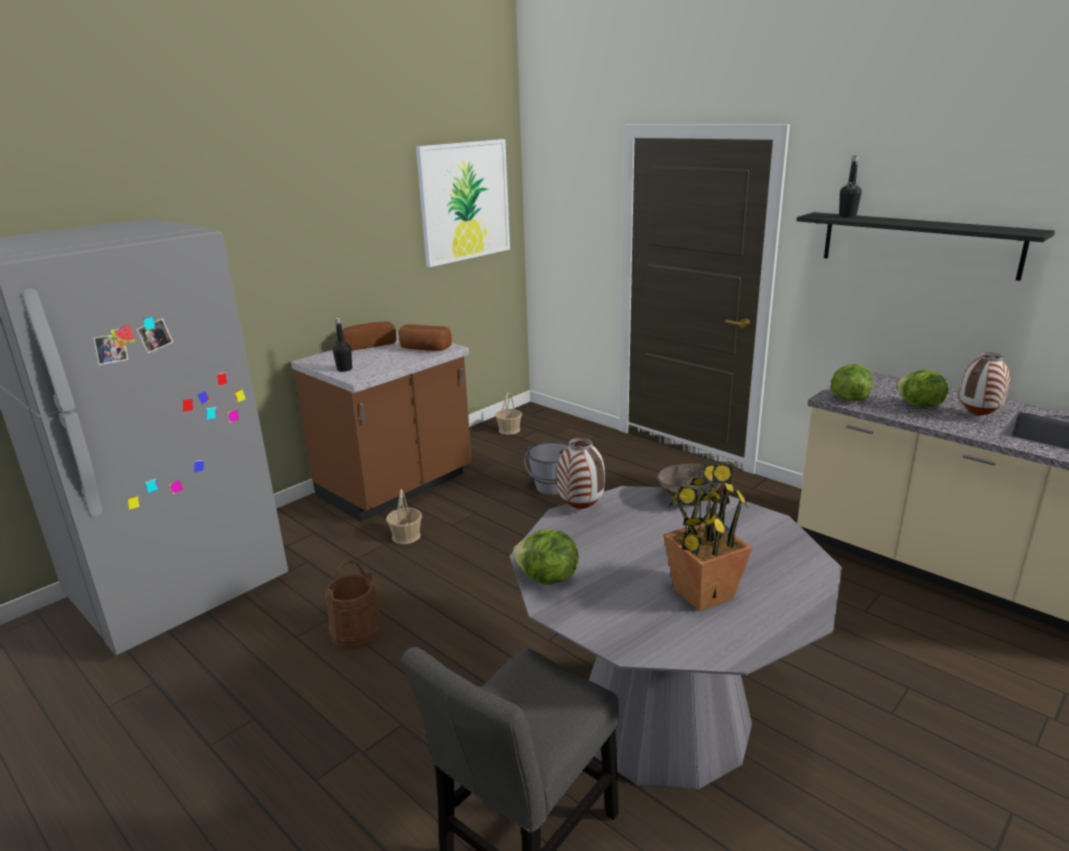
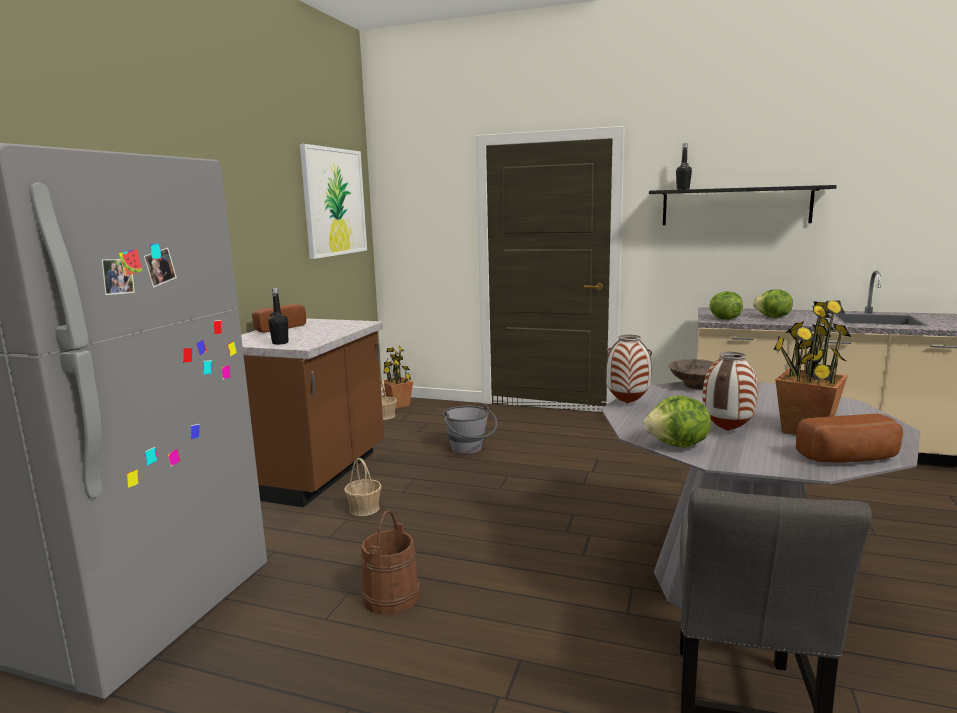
camera: 25 degrees left, 10 degrees down
(423, 349) = (340, 325): bread -> bread (851, 459)
(533, 417) = (398, 405): none -> potted plant
(977, 415) = (814, 317): vase -> vase (726, 430)

